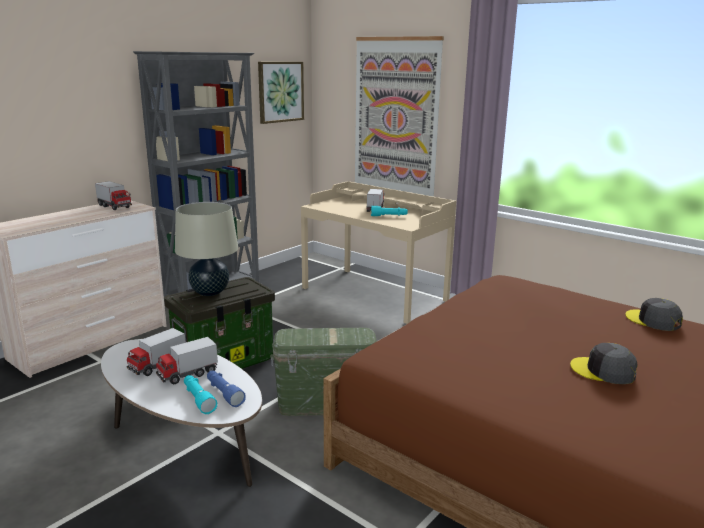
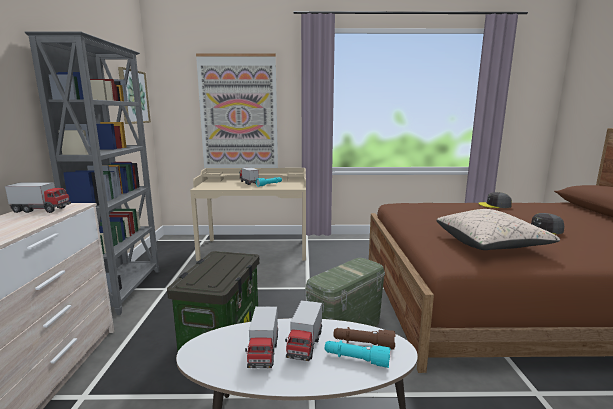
camera: 40 degrees left, 5 degrees down
(210, 292) = (209, 271): beige table lamp -> none
(224, 393) = (363, 344): blue flashlight -> brown flashlight
(471, 358) = (490, 244): none -> beige pillow

